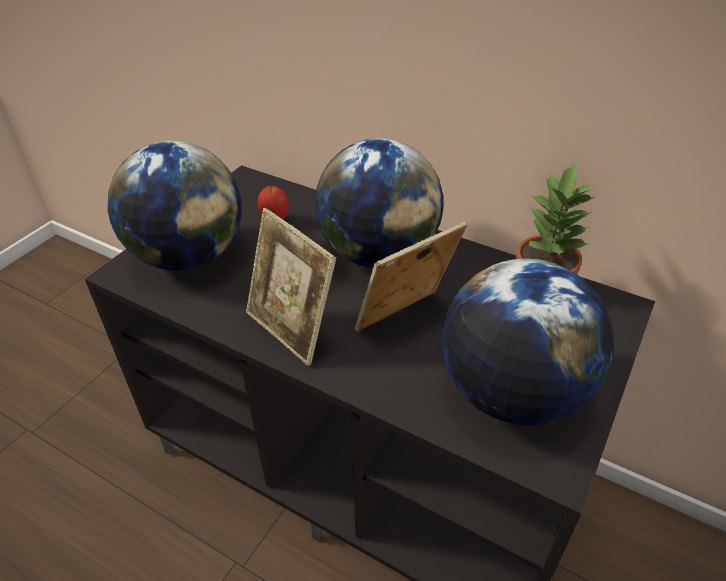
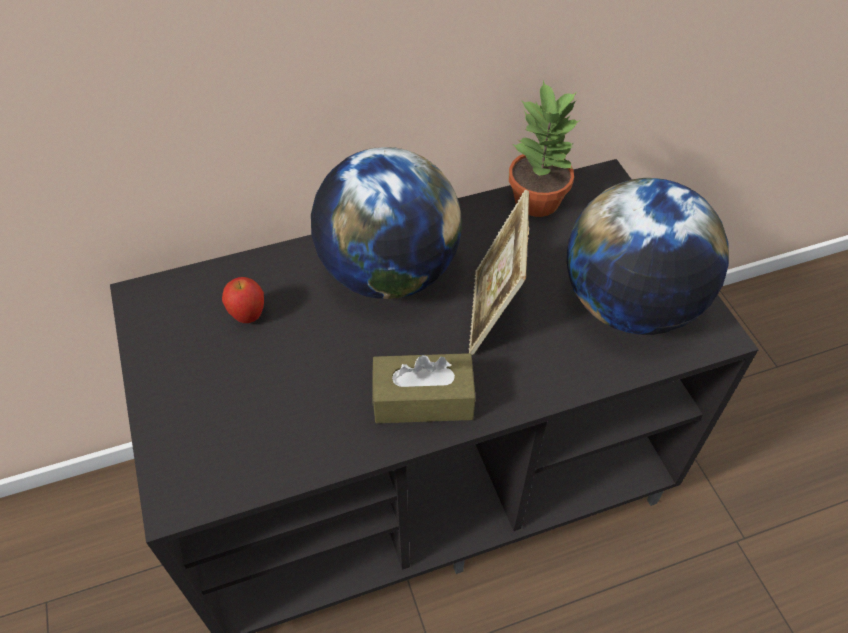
camera: 50 degrees left, 10 degrees up
(189, 256) = (221, 421): globe -> none
(292, 329) = (423, 399): picture frame -> brown tissue box

